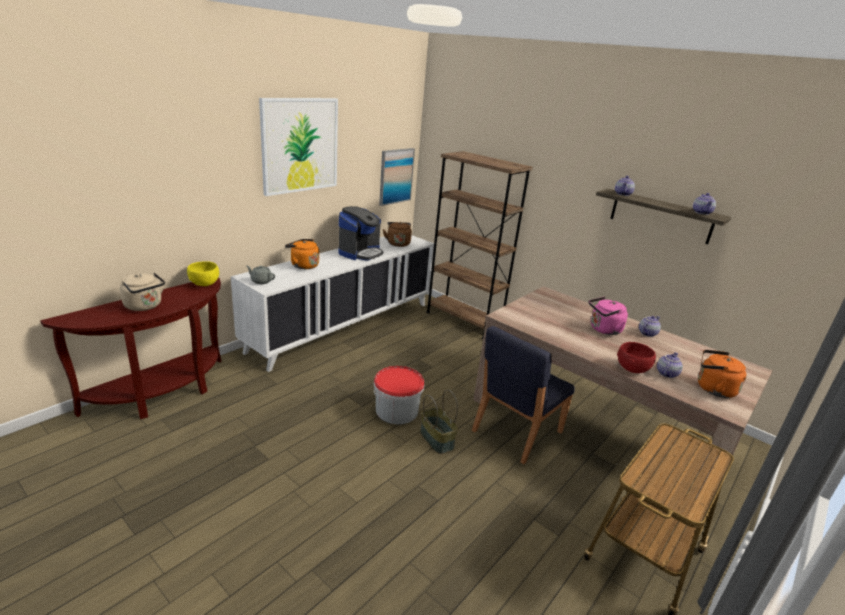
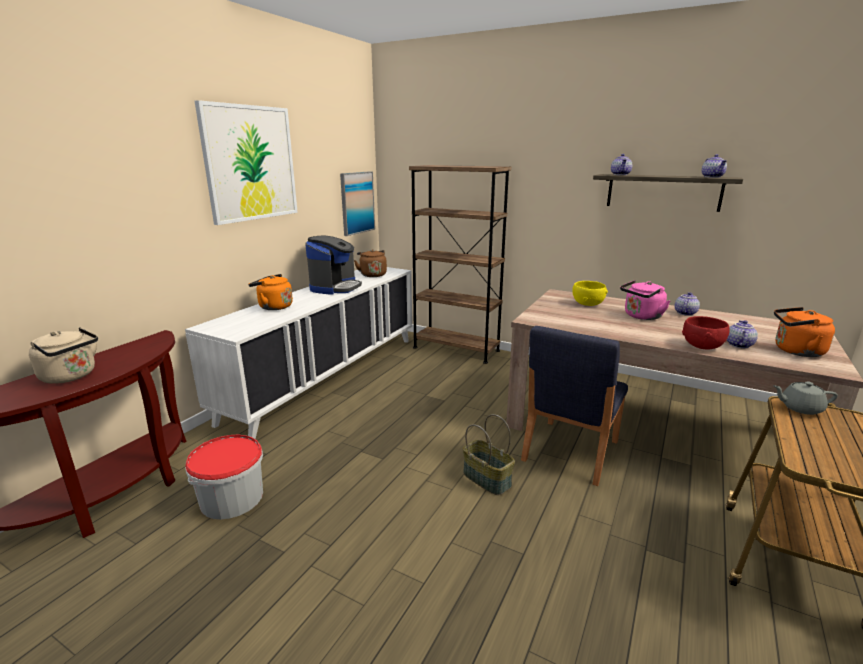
camera: 10 degrees left, 5 degrees down
(204, 284) = (153, 340): yellow bowl -> yellow bowl (587, 304)
(261, 281) = (227, 328): grey teapot -> grey teapot (800, 408)
(397, 410) = (426, 455): bucket -> bucket (232, 498)

